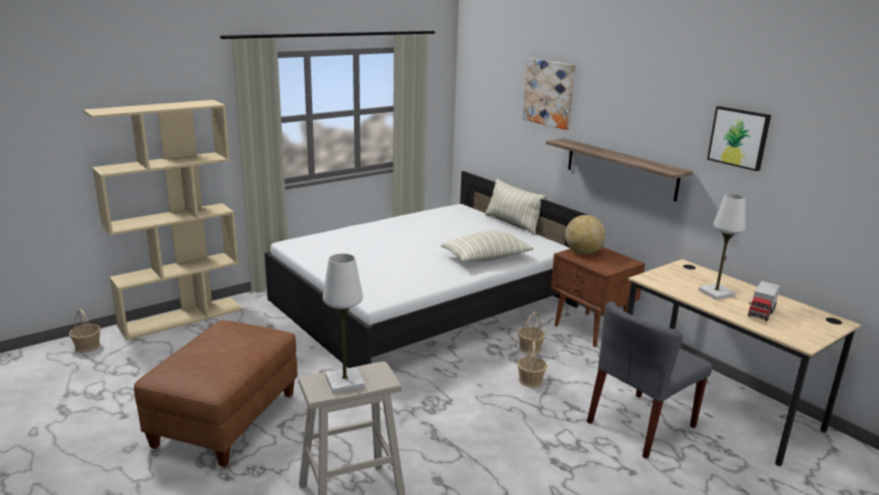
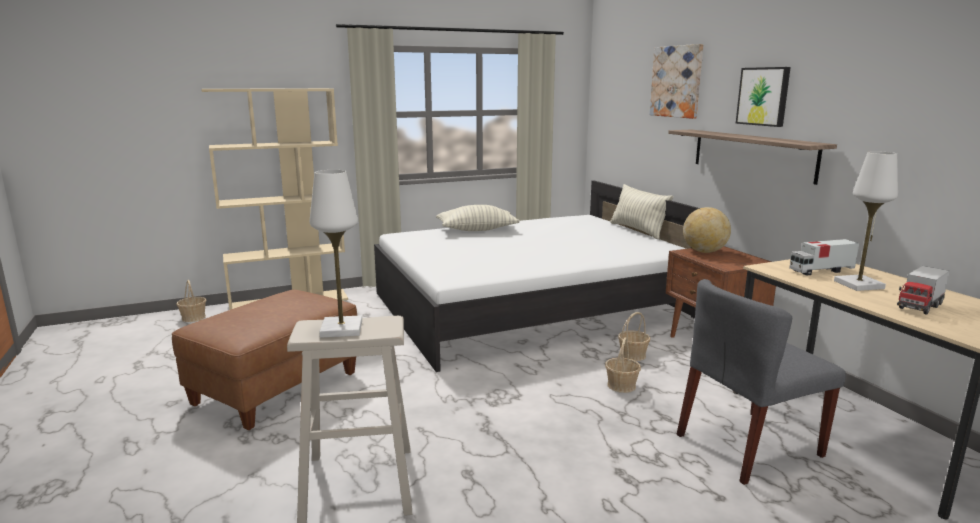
camera: 15 degrees right, 5 degrees down
(486, 258) = (593, 255): pillow -> pillow (477, 230)
(686, 279) = (821, 271): none -> toy truck
(739, 137) = (896, 92): picture -> picture (763, 96)

